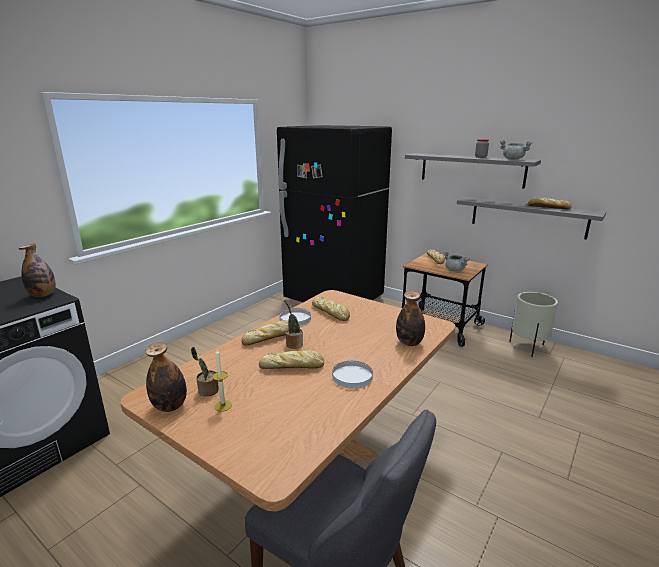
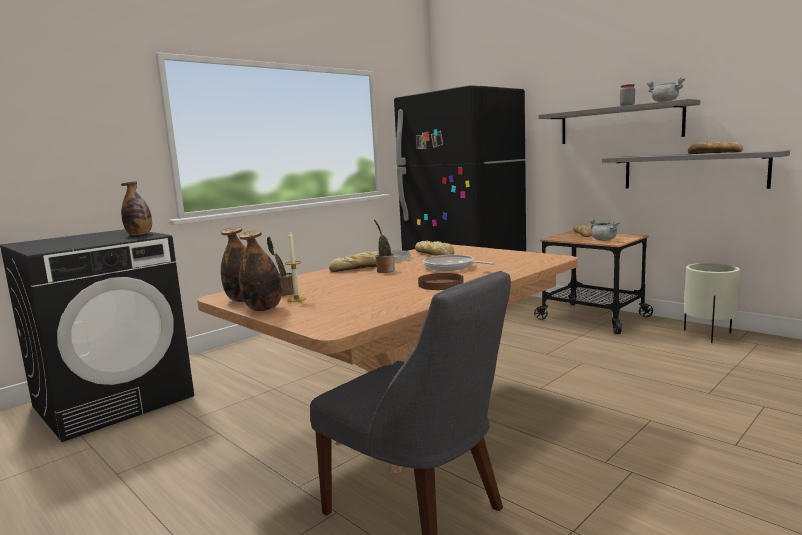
camera: 10 degrees right, 10 degrees down
(293, 366) = (379, 280): bread -> none
(352, 376) = (441, 284): white plate -> brown plate
(353, 340) = (452, 267): none -> frying pan
(409, 343) = (516, 267): bottle -> bottle (263, 309)

